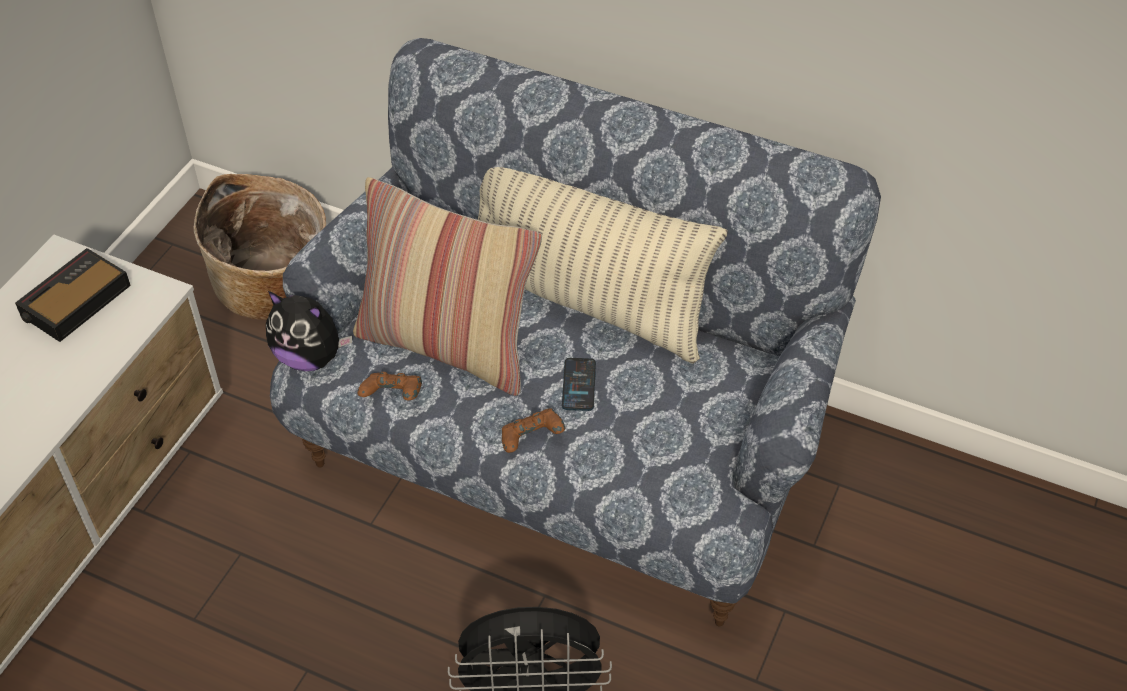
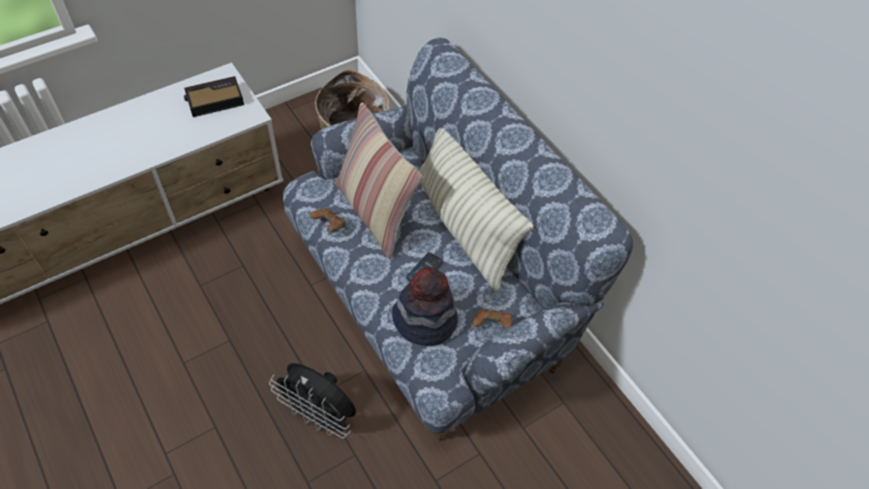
camera: 30 degrees right, 5 degrees up
(310, 357) = (308, 184): plush toy -> none
(531, 440) = (377, 286): brown game controller -> brown game controller (492, 325)
(633, 449) = (425, 320): none -> hat

